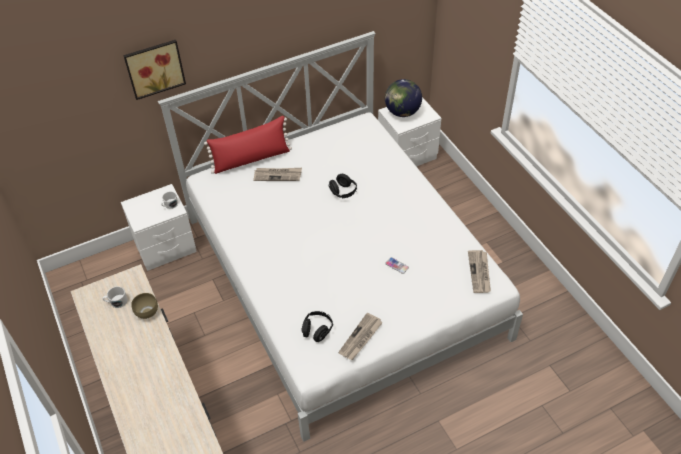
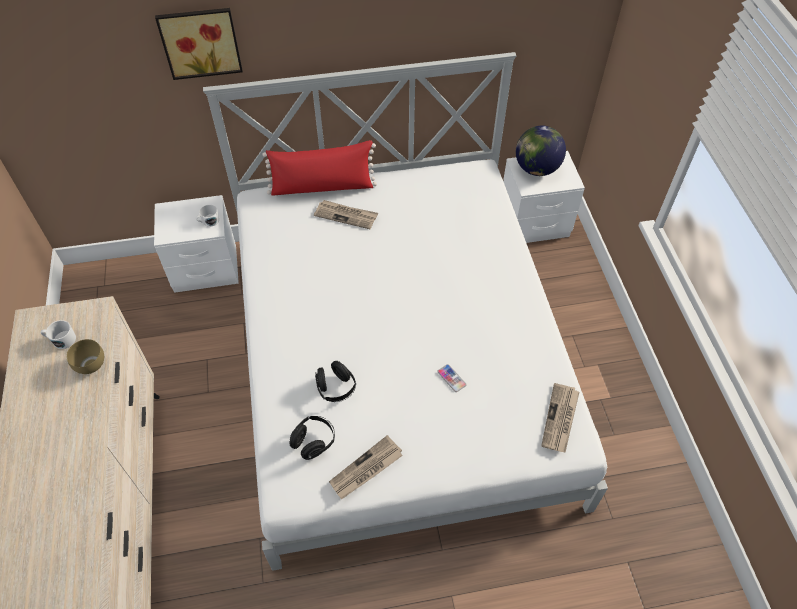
camera: 15 degrees right, 5 degrees up
(343, 192) = (419, 258): black headphones -> black headphones (336, 388)

